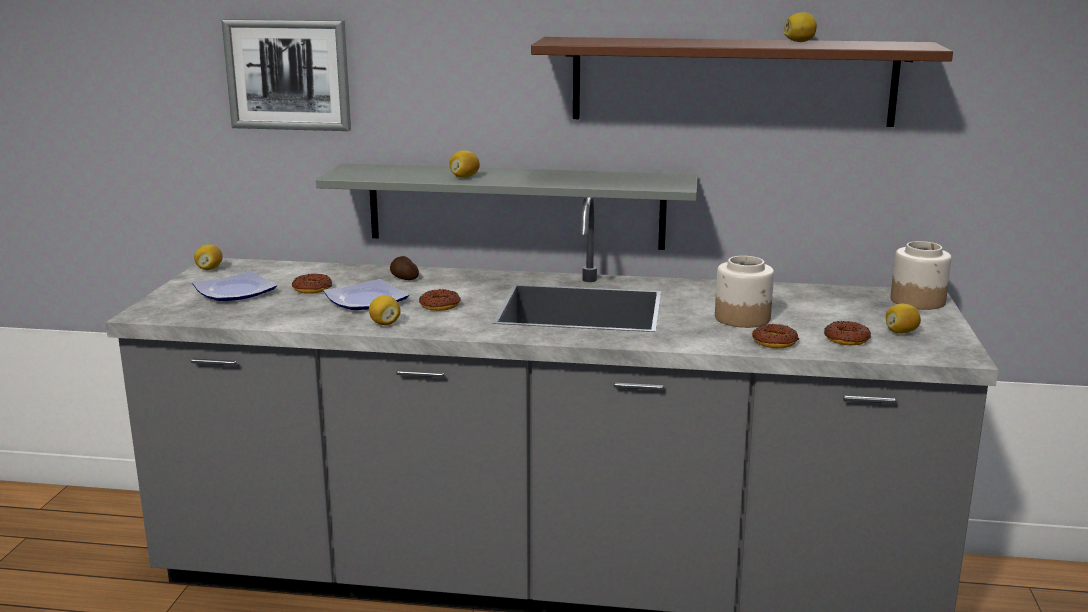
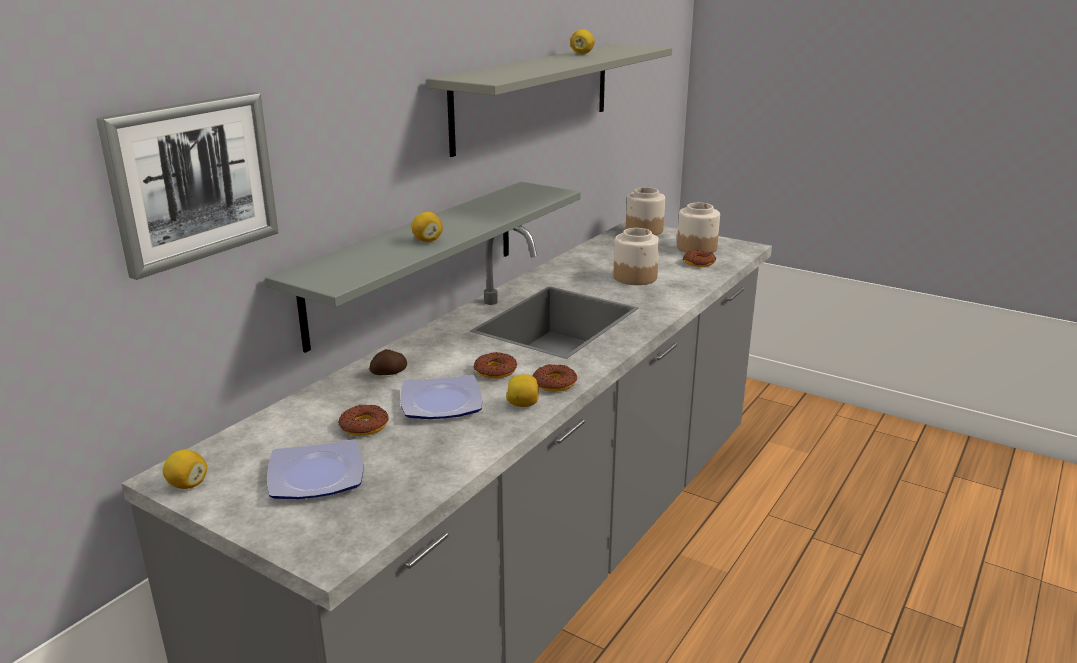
camera: 65 degrees left, 5 degrees up
(732, 81) = (534, 95): brown shelf -> grey shelf
(774, 342) = (689, 280): donut -> donut (554, 383)
(901, 332) = (697, 248): lemon -> jar

